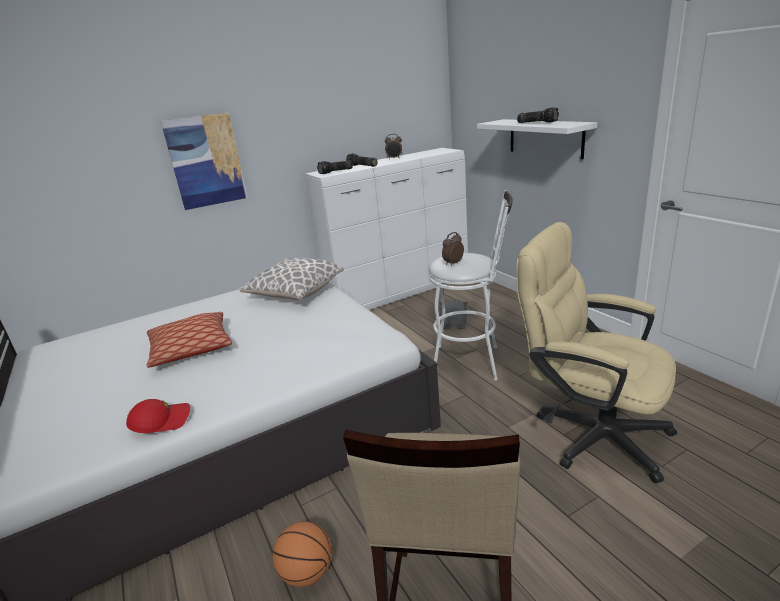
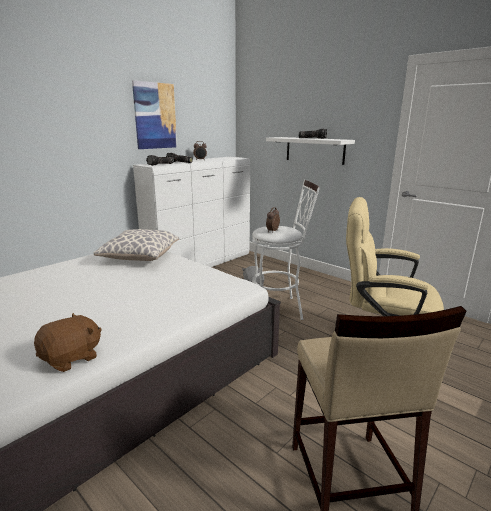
camera: 20 degrees left, 5 degrees down
(161, 421) = (72, 358): red cap -> brown plush toy
(191, 348) = (65, 301): pillow -> none
(206, 161) = (52, 145): picture -> picture (155, 116)
(307, 573) = (220, 478): basketball -> none

